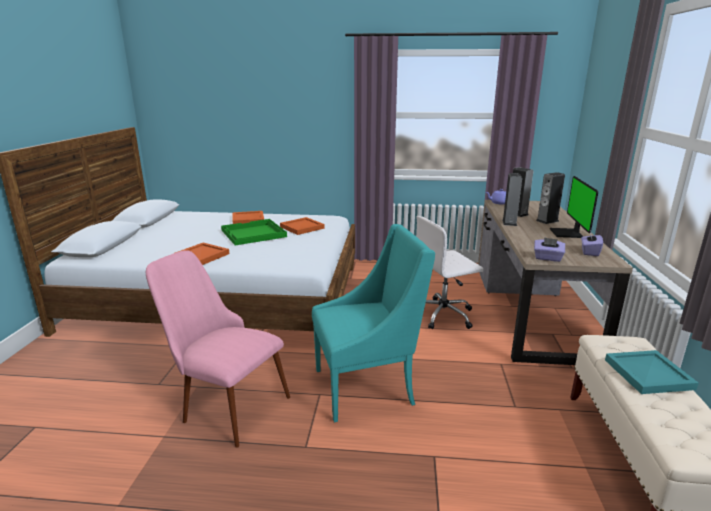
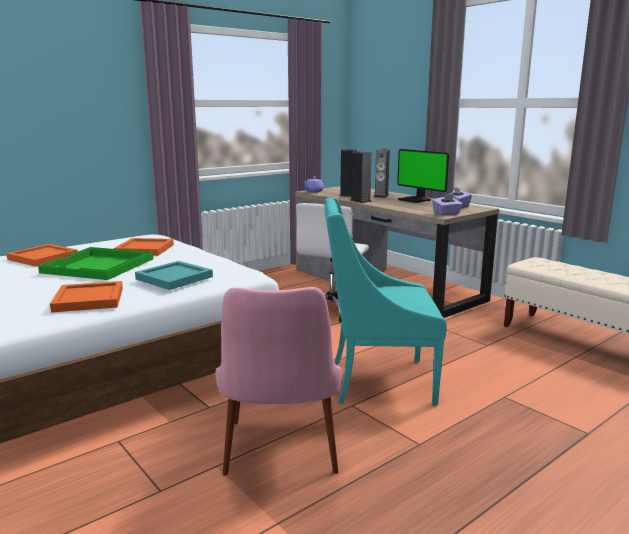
camera: 45 degrees left, 5 degrees down
(225, 403) = (281, 460): pink chair -> pink chair turned 75 degrees counterclockwise
(367, 386) = (377, 381): turquoise armchair -> turquoise armchair turned 120 degrees counterclockwise
(648, 373) = (579, 270): turquoise tray -> turquoise tray (174, 277)

